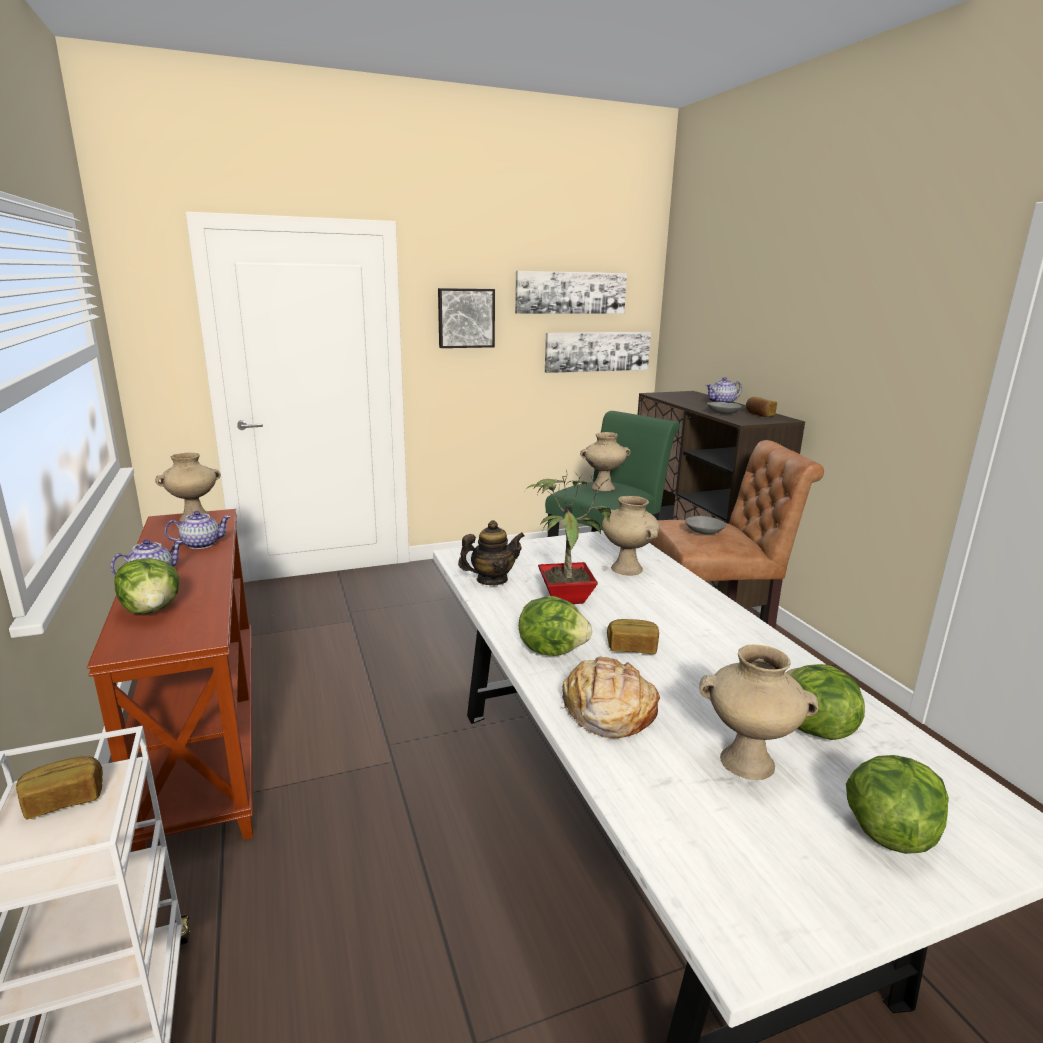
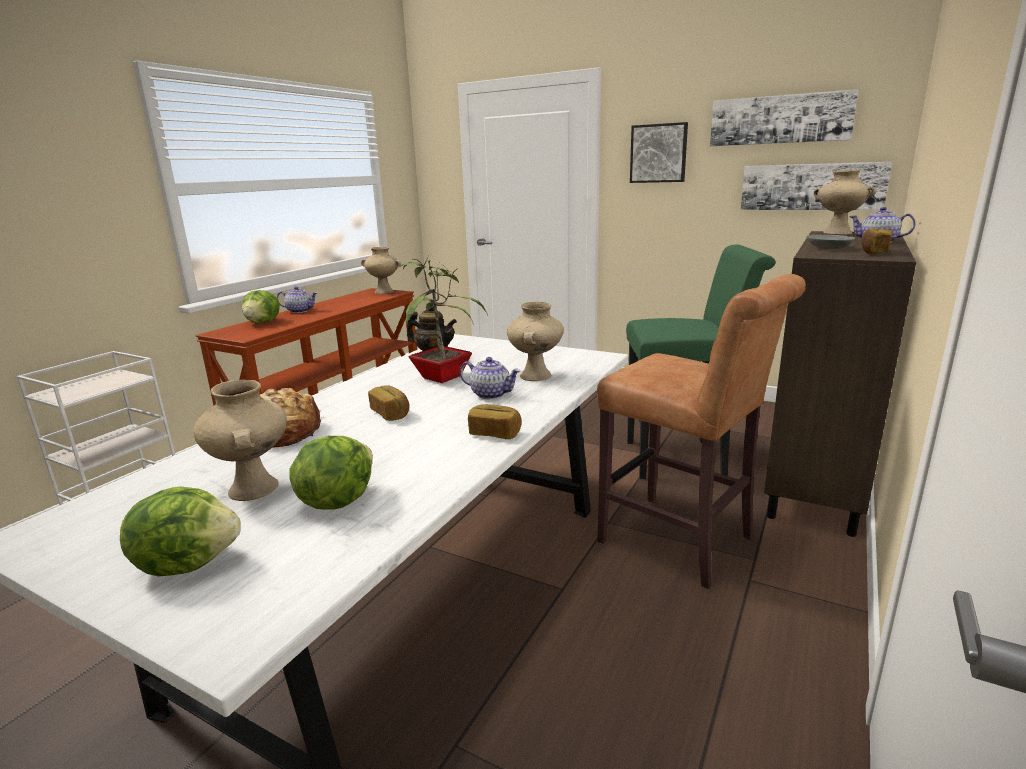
camera: 50 degrees right, 0 degrees up
(64, 799) = (110, 379): bread -> bread (495, 433)
(201, 544) = (353, 303): teapot -> teapot (491, 394)
(552, 649) = (351, 397): lettuce -> none
(602, 488) = (678, 322): beige vase -> beige vase (836, 233)
(704, 531) = (663, 367): grey bowl -> none

